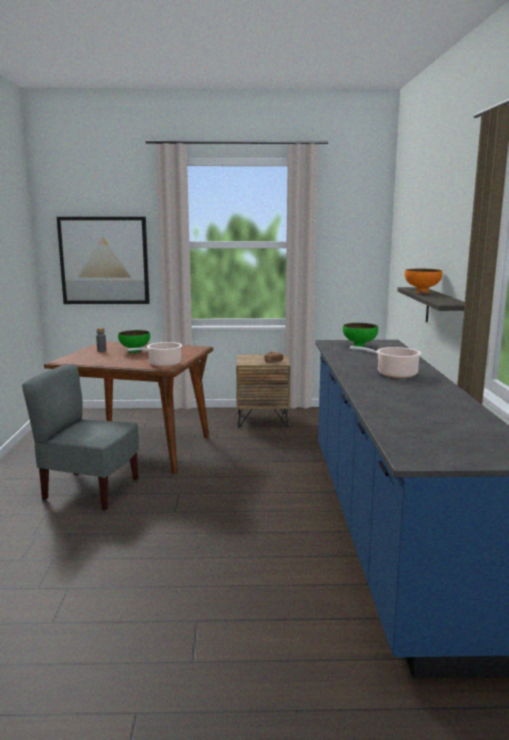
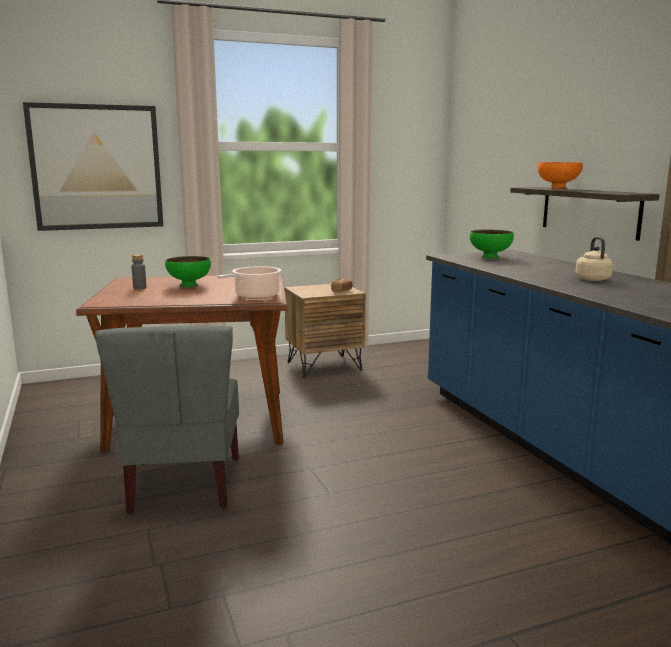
camera: 20 degrees left, 0 degrees up
(90, 490) = (184, 485): grey chair -> grey chair turned 90 degrees counterclockwise
(394, 374) = (592, 279): cooking pot -> beige kettle

